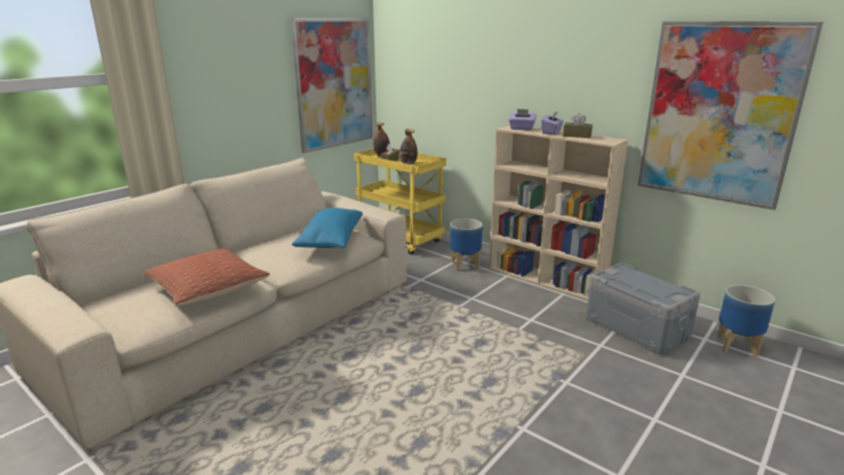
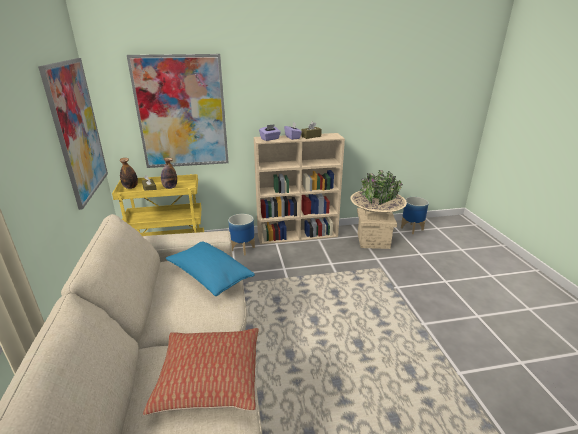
camera: 50 degrees left, 5 degrees up
(637, 328) = (373, 240): grey storage box -> beige planter
(719, 113) = (384, 109): picture -> picture (182, 113)

